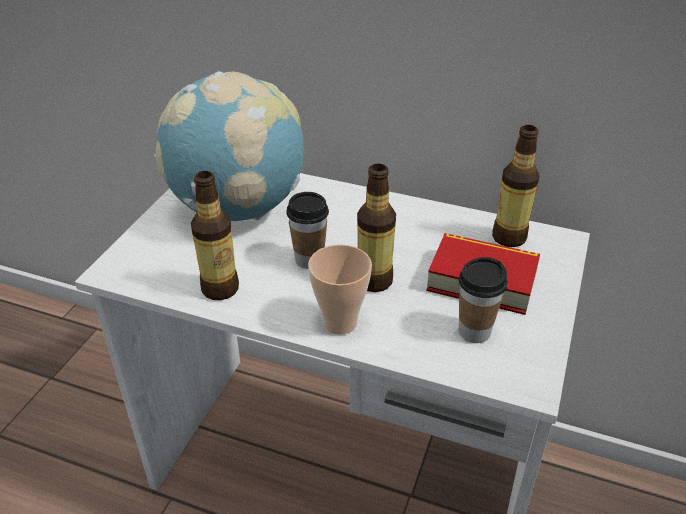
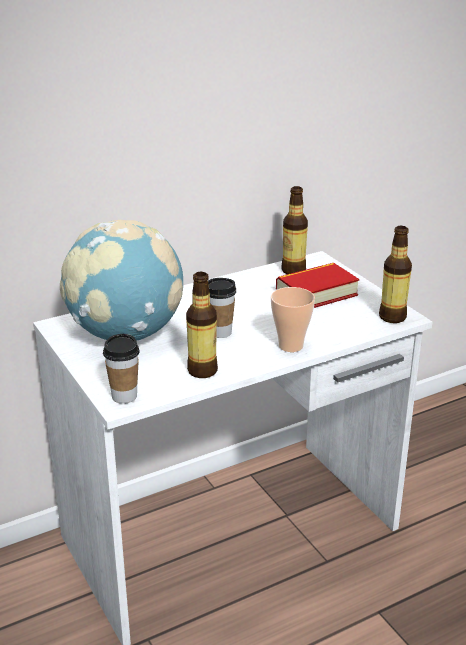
camera: 50 degrees left, 10 degrees down
(374, 281) = (270, 321): bottle -> bottle (392, 317)
(474, 331) = (351, 313): cup -> cup (124, 396)

